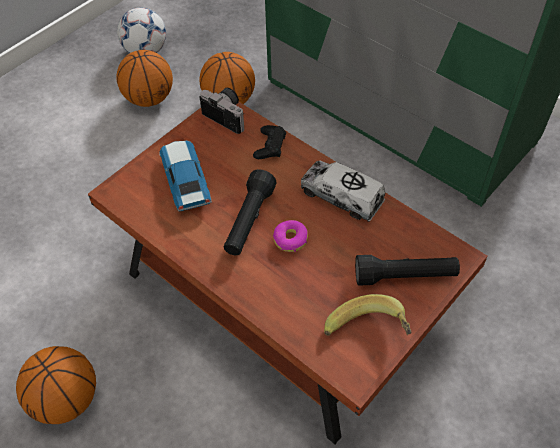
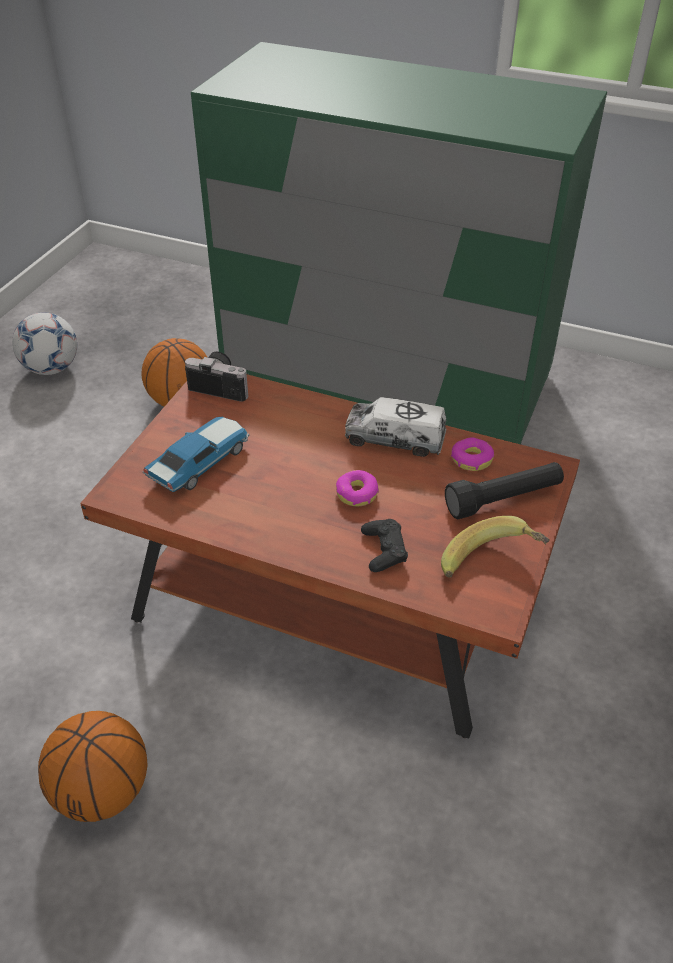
camera: 20 degrees left, 10 degrees down
(149, 99) = (77, 419): basketball -> none
(185, 180) = (200, 461): toy car -> toy car turned 75 degrees clockwise
(249, 221) = (299, 486): black flashlight -> none
(270, 146) = (287, 406): black game controller -> black game controller (384, 550)
(395, 232) = (471, 459): none -> donut

